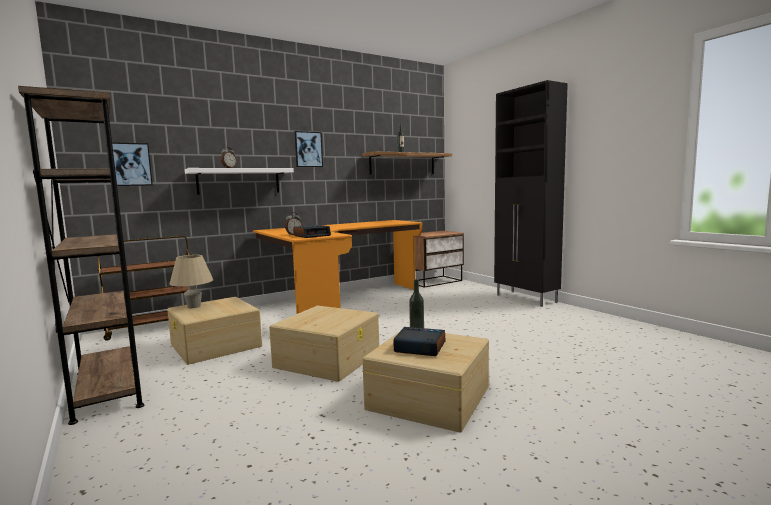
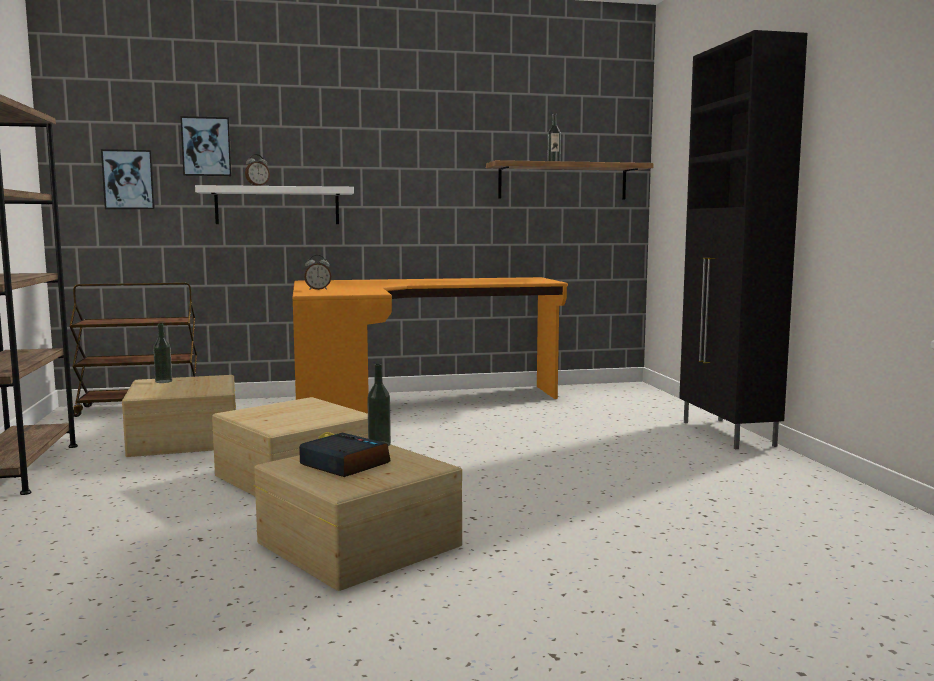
camera: 20 degrees right, 0 degrees up
(194, 306) = (163, 381): beige table lamp -> bottle
(308, 149) = (390, 157): picture -> picture (206, 146)
(312, 235) = (335, 292): alarm clock -> none
(435, 281) = (609, 390): nightstand -> none

